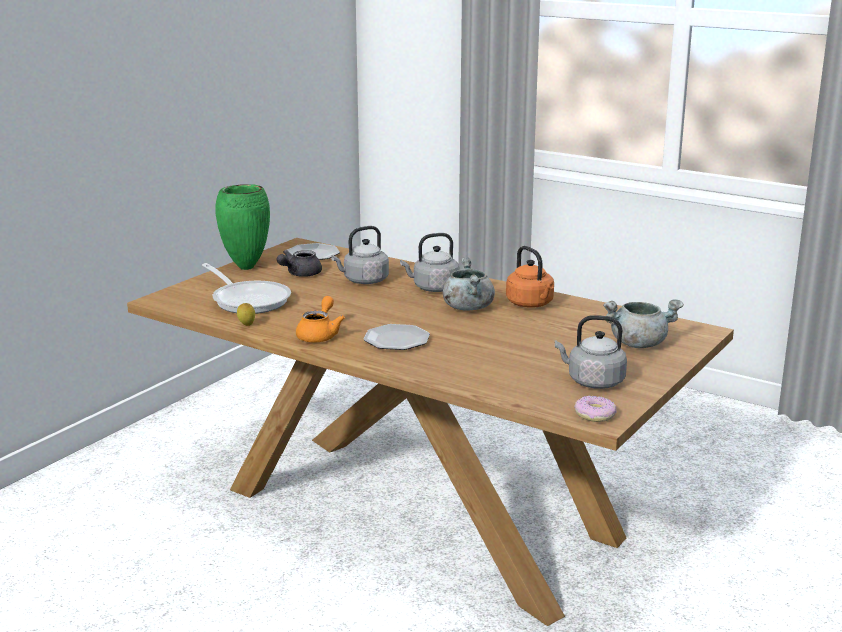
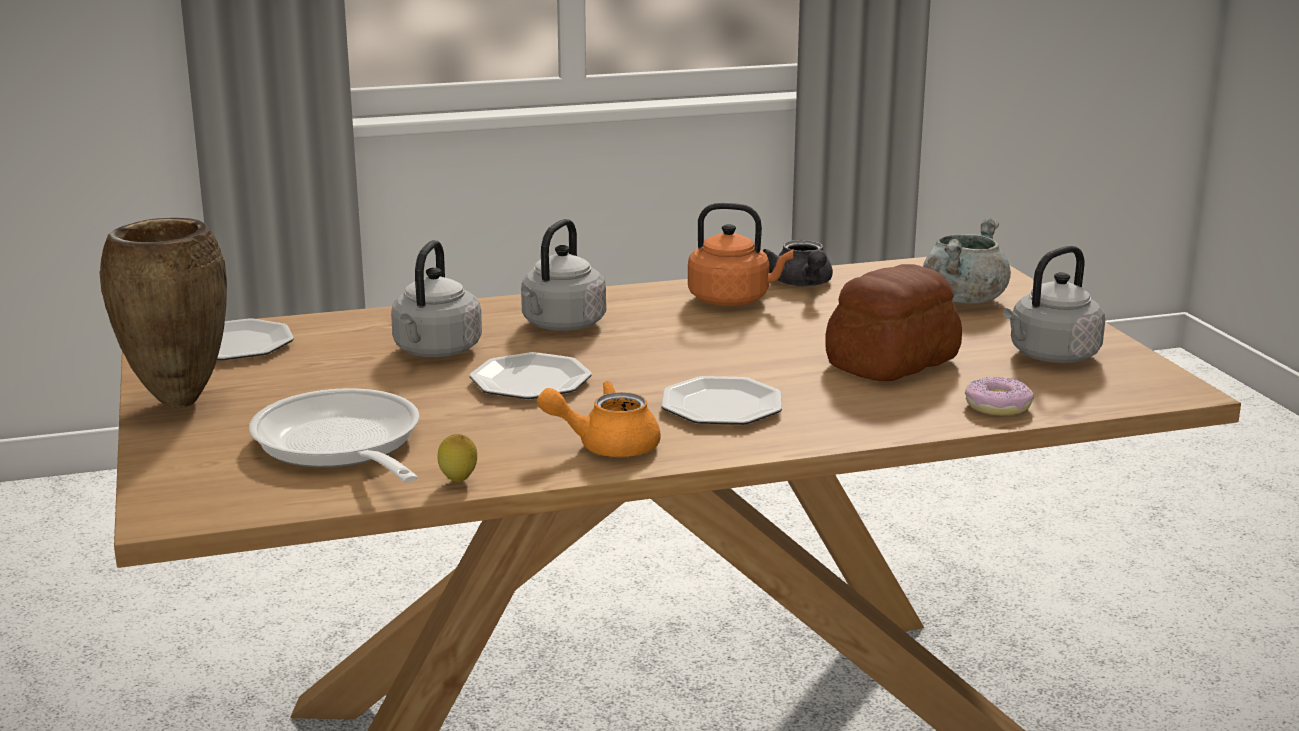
camera: 50 degrees left, 0 degrees up
(245, 267) = (176, 403): green vase -> brown vase
(248, 300) = (341, 446): frying pan -> frying pan turned 120 degrees counterclockwise
(299, 274) = (306, 379): grey teapot -> grey teapot (802, 284)
(320, 335) = (606, 445): orange teapot -> orange teapot turned 60 degrees counterclockwise
(362, 304) = (532, 381): none -> plate
(467, 307) = (674, 331): grey cooking pot -> none
(512, 353) = (889, 362): none -> bread
(595, 415) = (1157, 388): donut -> donut (997, 406)

